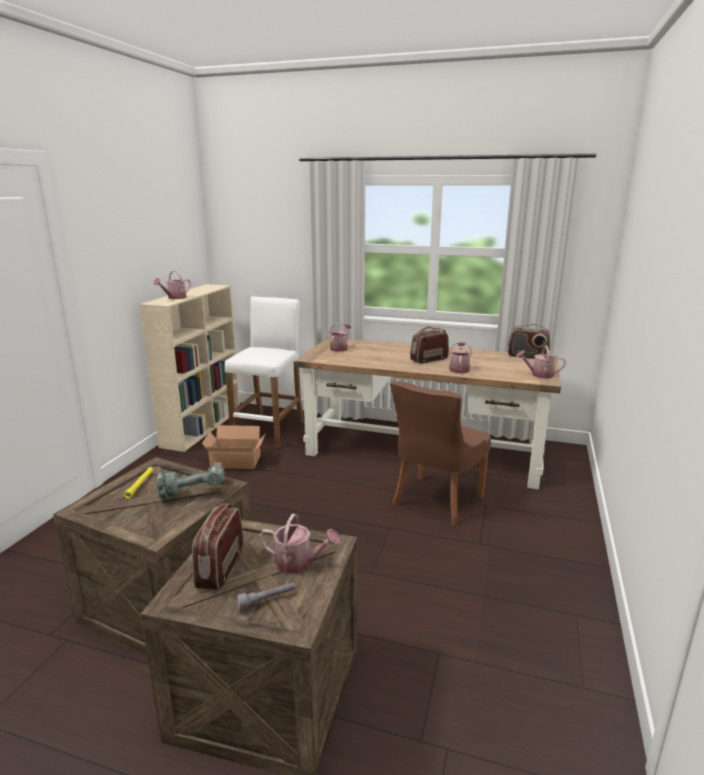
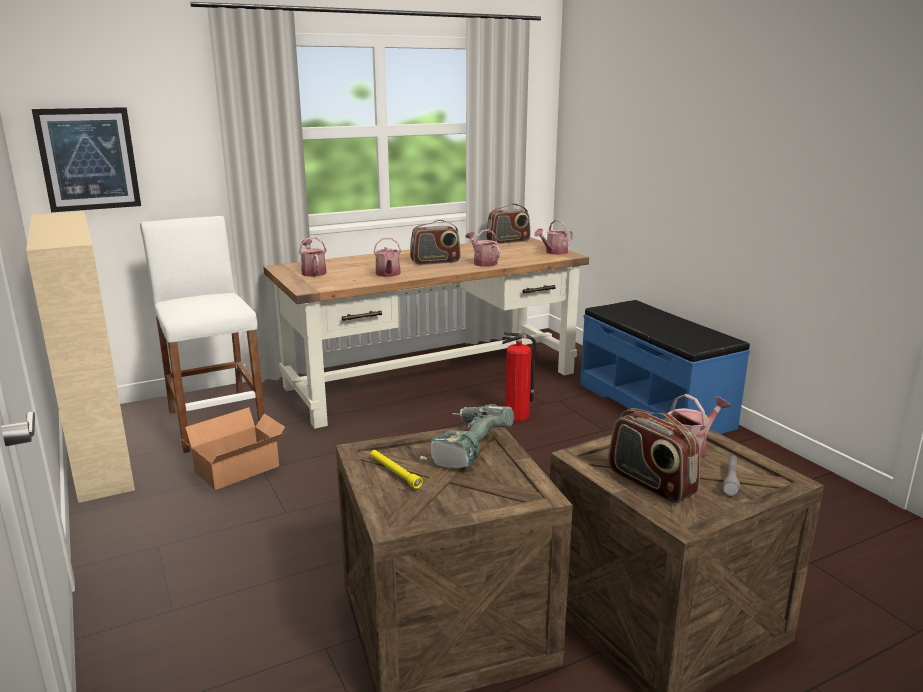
camera: 45 degrees left, 0 degrees up
(174, 298) = (58, 235): watering can -> watering can (388, 274)
(244, 255) = (88, 159): none -> picture
(429, 360) = (435, 262): radio -> radio turned 120 degrees counterclockwise
(435, 502) = (517, 415): brown chair -> fire extinguisher
(563, 546) = (654, 405): none -> blue bench

